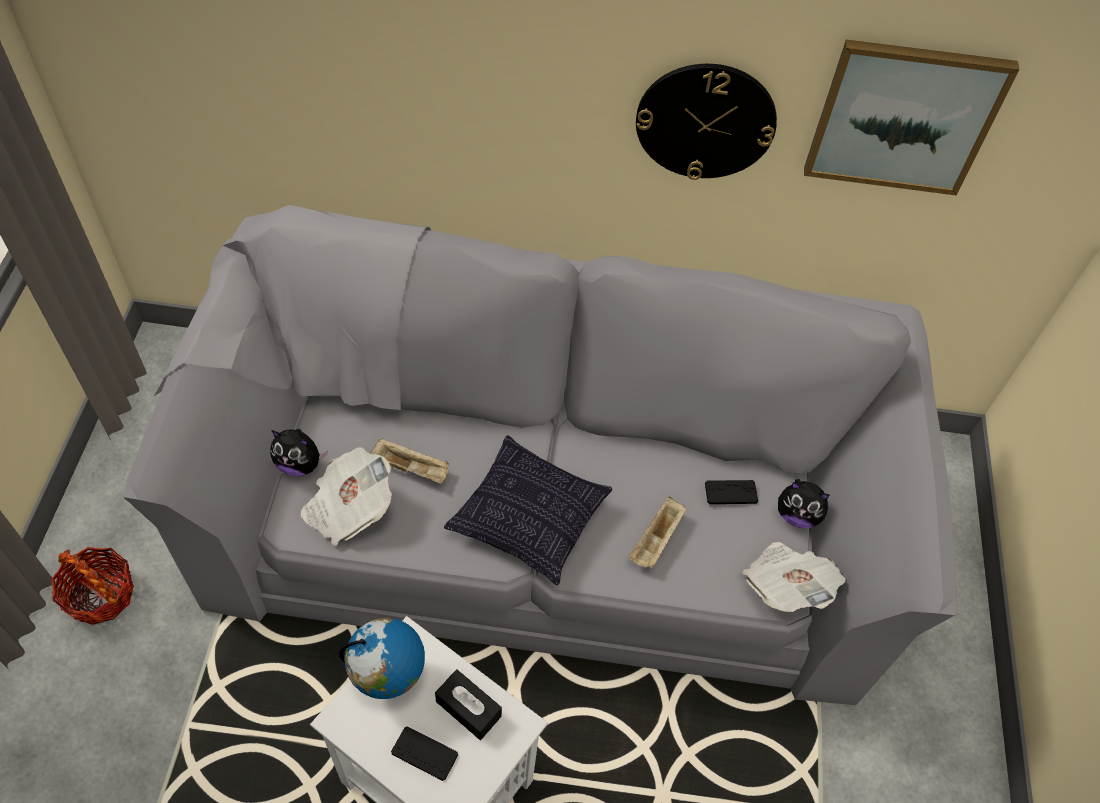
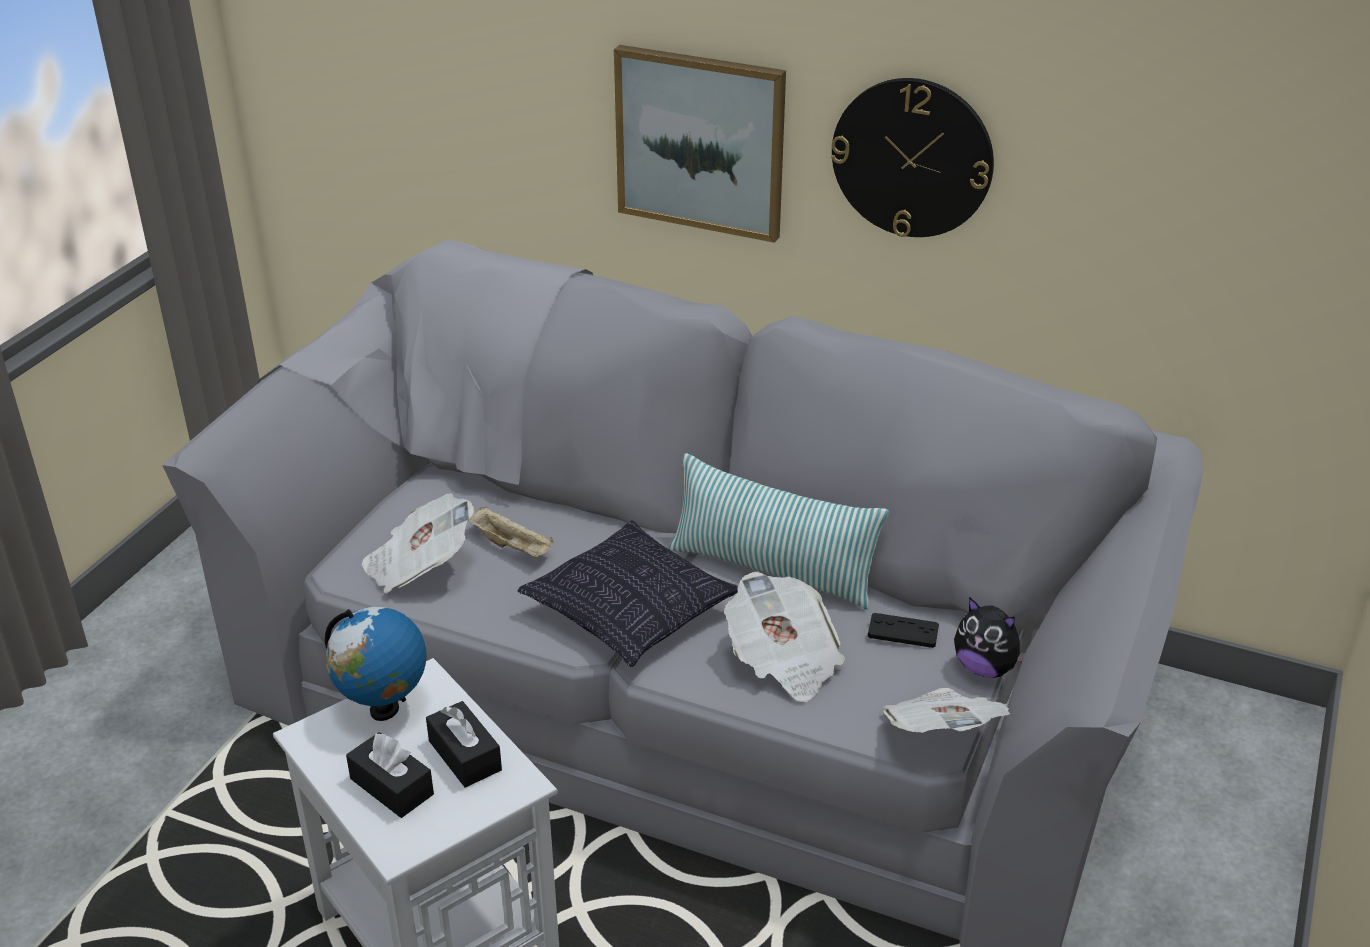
camera: 20 degrees right, 20 degrees down
(100, 595) = (130, 670): basket -> none
(300, 464) = (383, 520): plush toy -> none
(424, 753) = (391, 786): black game controller -> black tissue box
(617, 449) = (772, 570): none -> pillow
(656, 540) = (783, 660): beige tray -> newspaper
(903, 117) = (1144, 155): picture -> picture (700, 142)

